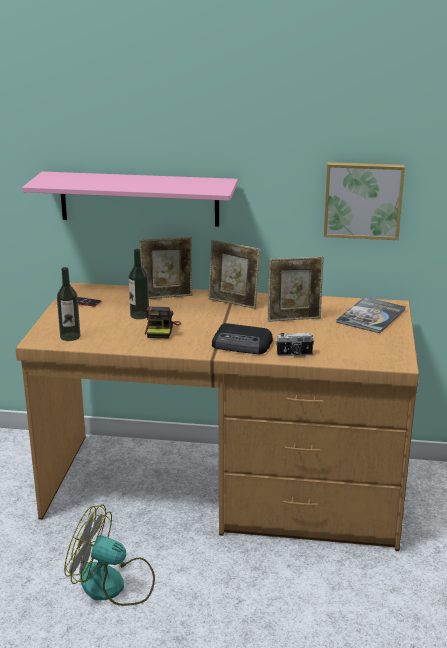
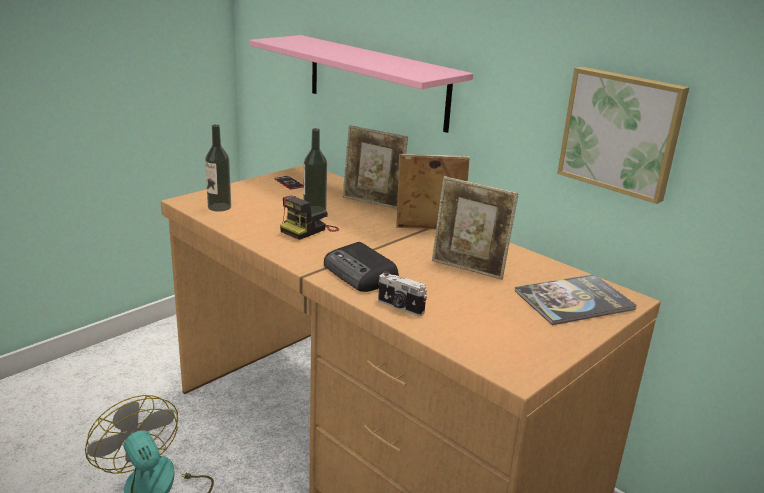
camera: 35 degrees right, 0 degrees up
(233, 303) = (428, 230): picture frame -> picture frame turned 120 degrees clockwise

